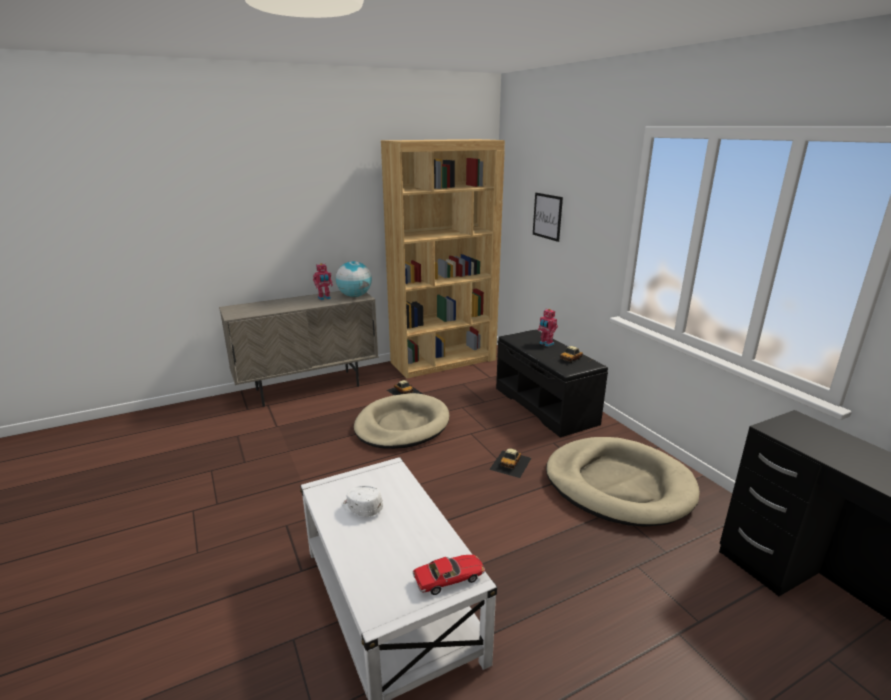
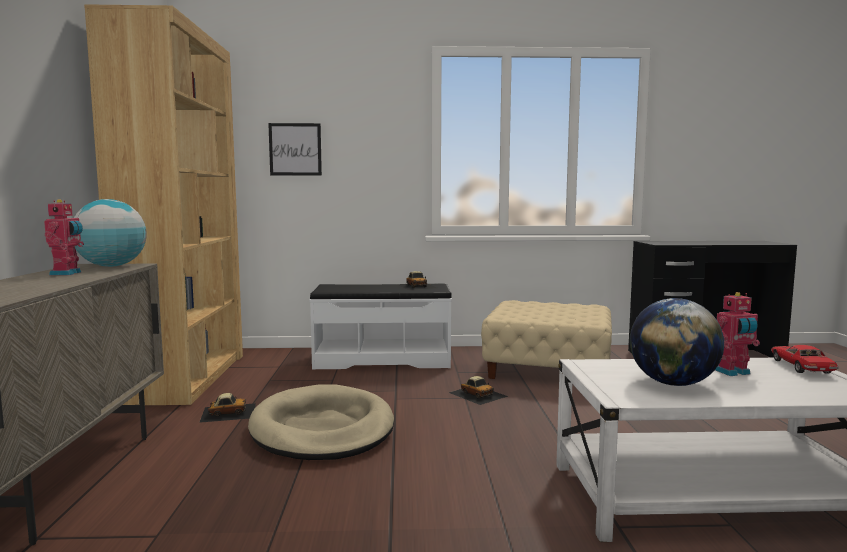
camera: 65 degrees left, 15 degrees down
(361, 508) = (673, 383): white cap -> globe
(545, 405) = (382, 360): black bench -> white bench
(546, 344) = (365, 286): toy robot -> toy robot (733, 372)
(618, 485) = (547, 368): beige dog bed -> beige ottoman

